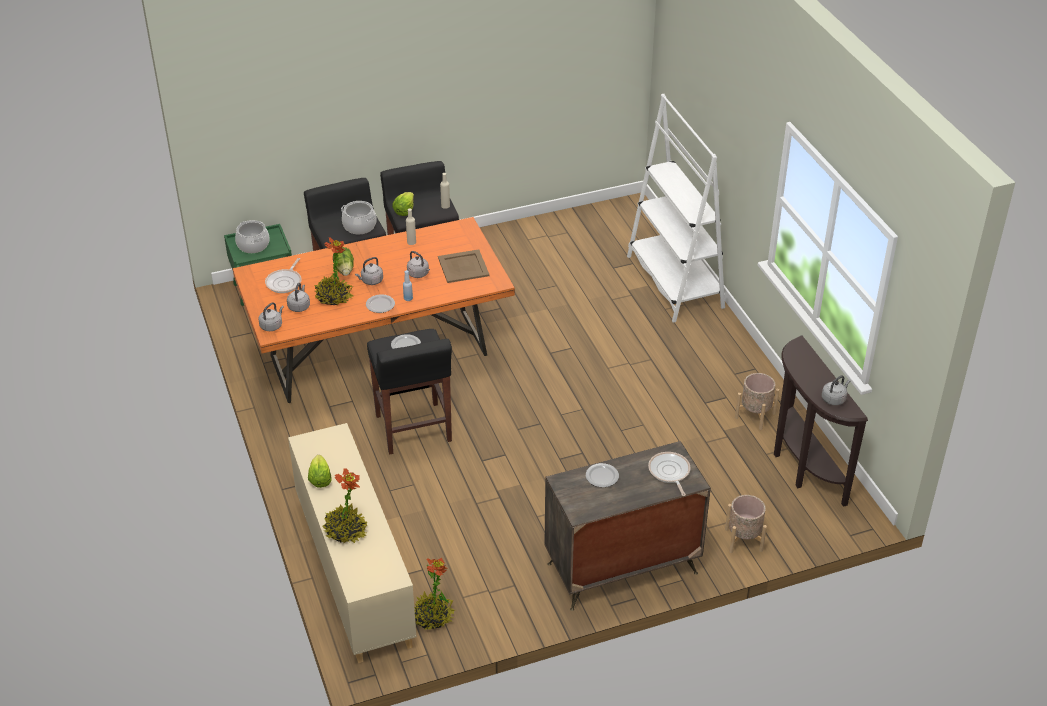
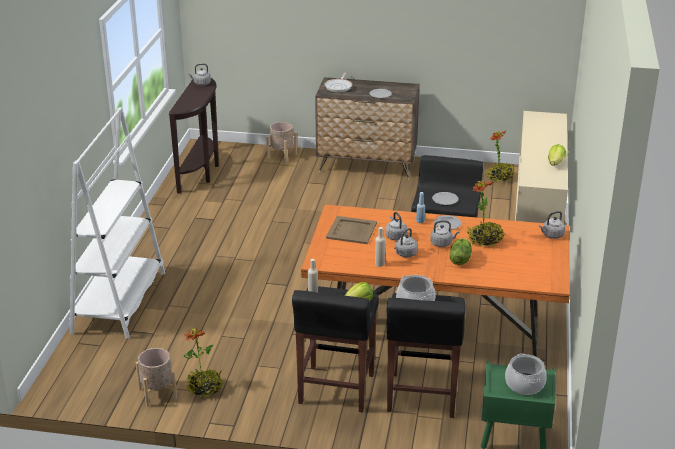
camera: 150 degrees left, 10 degrees down
(285, 282) = (523, 265): frying pan -> none
(299, 306) = (519, 243): grey kettle -> grey kettle (405, 254)
(345, 531) = (551, 138): potted plant -> potted plant (205, 388)
(755, 415) = (191, 203): beige planter -> beige planter (157, 393)

